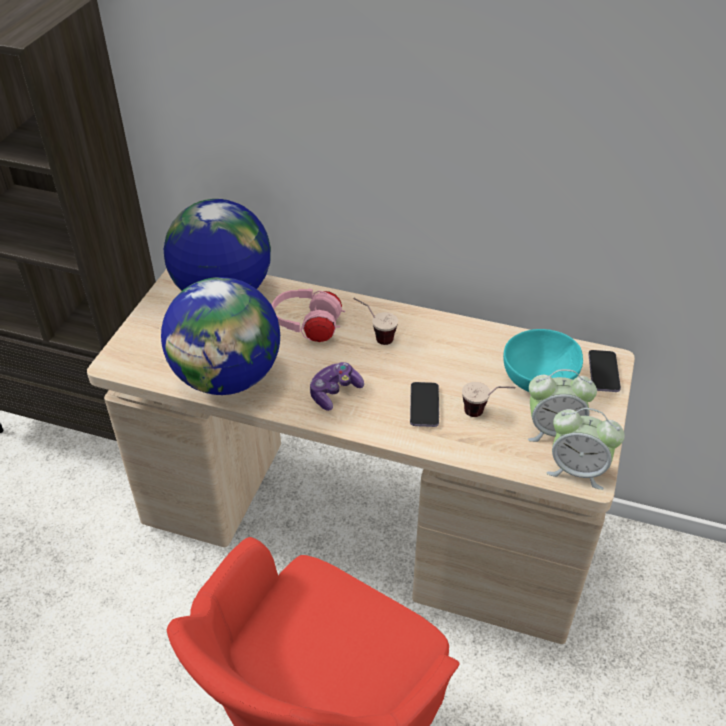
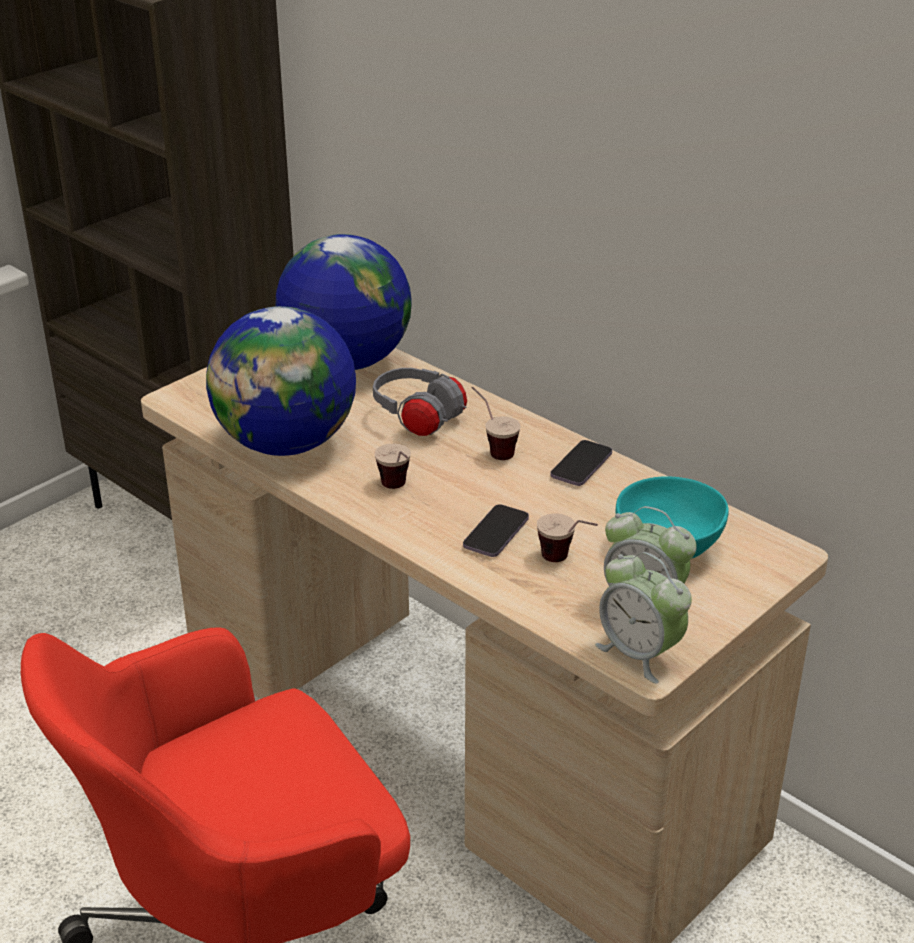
camera: 25 degrees right, 10 degrees down
(308, 327) = (418, 419): pink headphones -> grey headphones
(334, 392) = (398, 490): game controller -> cup
(603, 372) = (765, 564): phone -> phone (581, 465)

